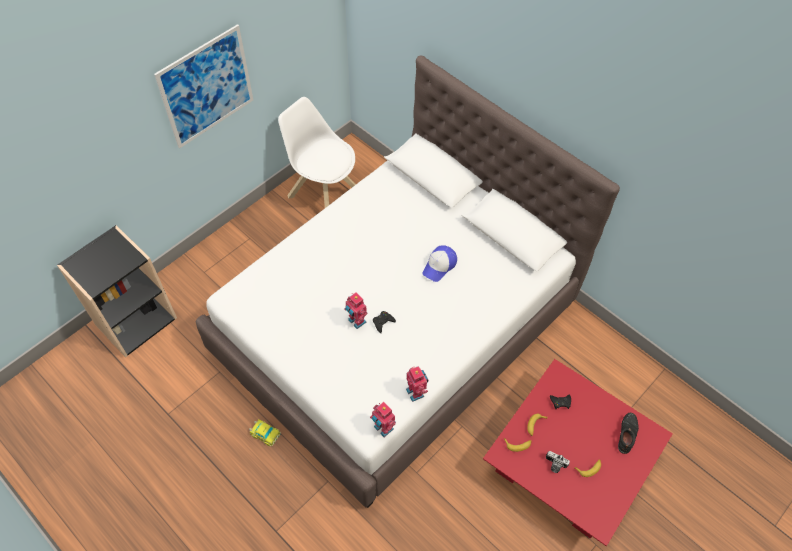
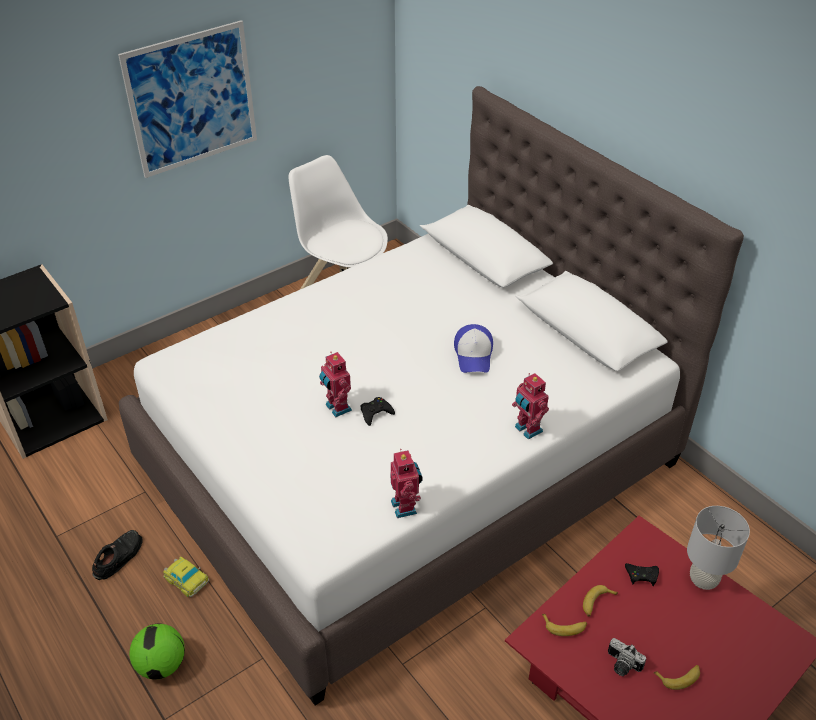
camera: 10 degrees right, 15 degrees down
(264, 495) = (162, 665): none -> football
(382, 428) = (343, 548): toy robot -> toy robot (527, 430)
(439, 266) = (474, 355): cap -> cap turned 45 degrees counterclockwise
(598, 401) = (704, 581): none -> grey table lamp
(627, 433) = (747, 634): black shoe -> black shoe (118, 557)

